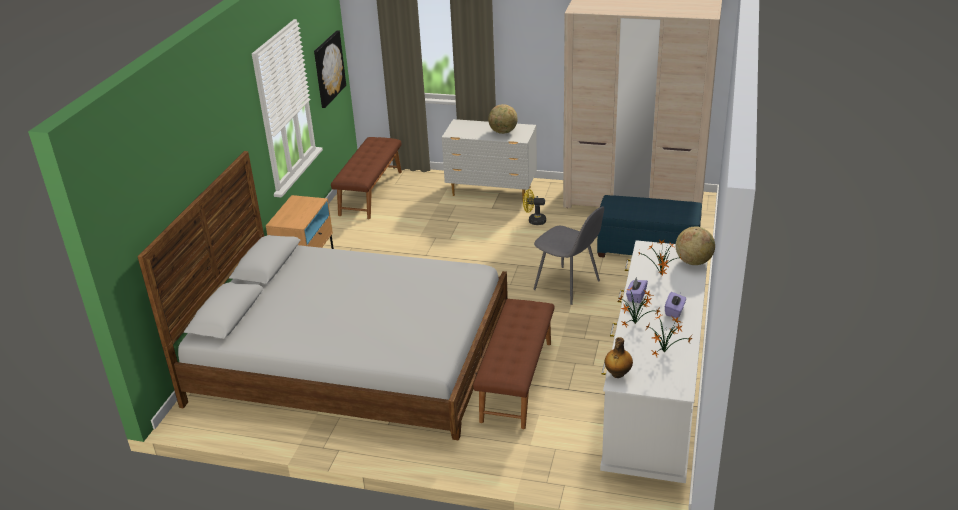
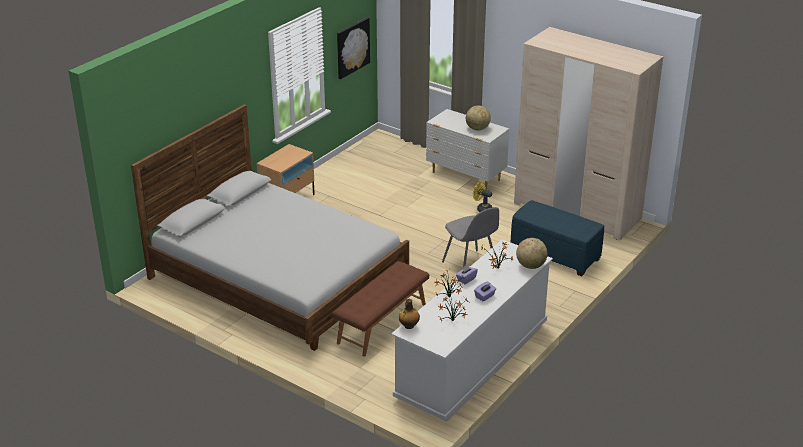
camera: 20 degrees right, 0 degrees up
(370, 193) = (370, 155): brown bench -> none

